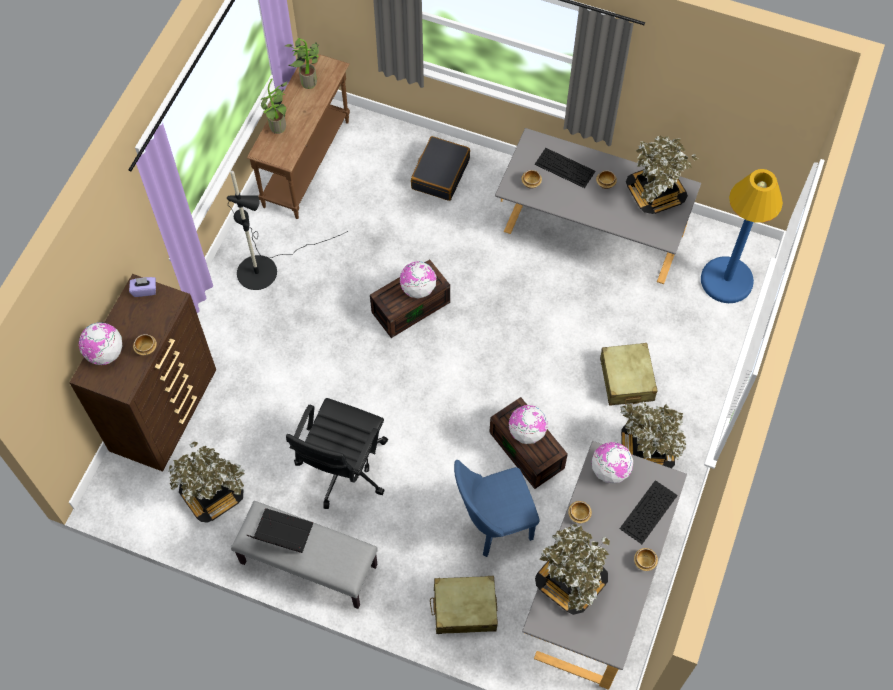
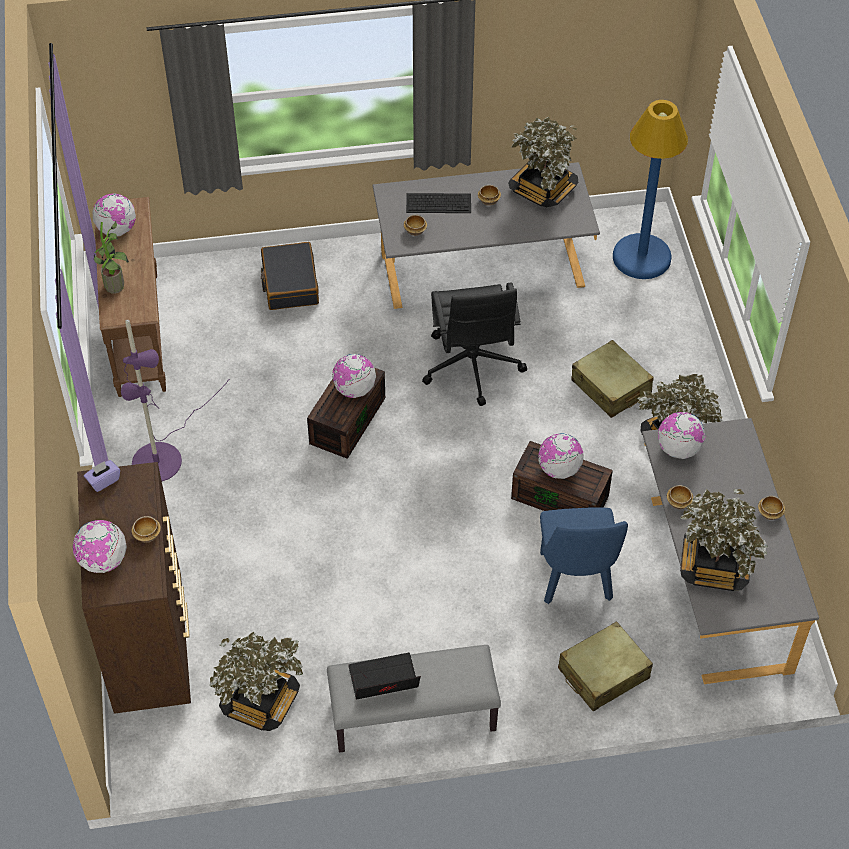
camera: 30 degrees left, 10 degrees down
(265, 268) = (163, 454): black floor lamp -> purple floor lamp
(309, 81) = (117, 229): potted plant -> globe
(342, 468) = (384, 606): black office chair -> black office chair (472, 368)
(493, 525) = (576, 582): blue chair -> blue chair turned 45 degrees counterclockwise
(648, 512) = (741, 468): keyboard -> none

